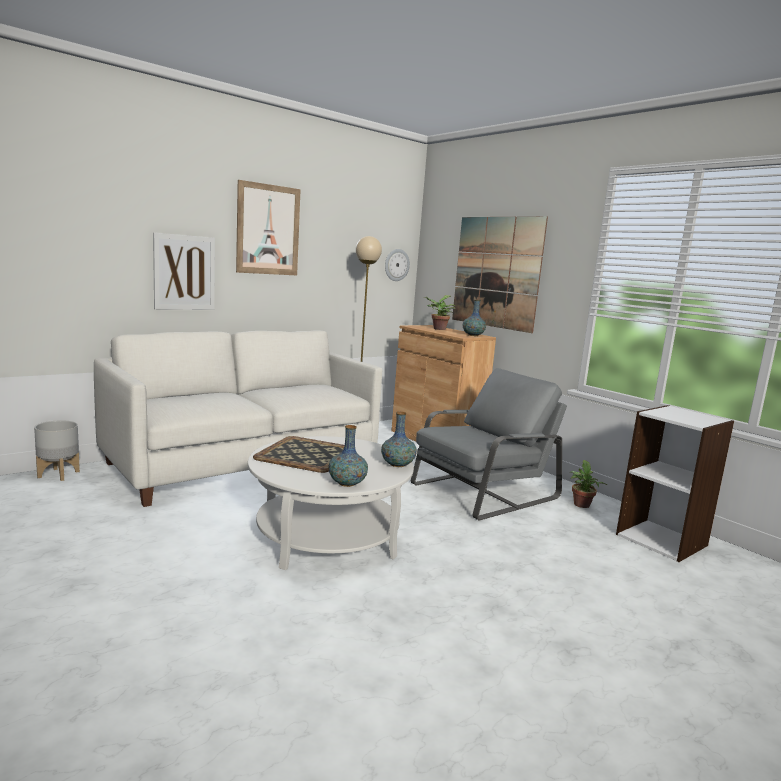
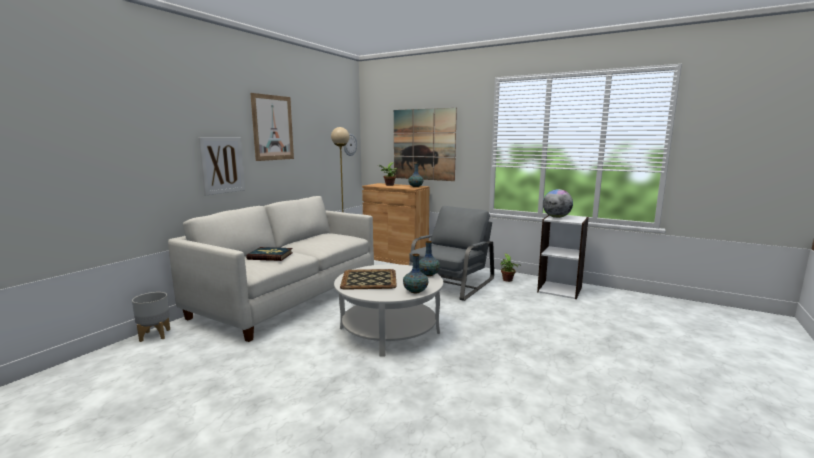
camera: 20 degrees left, 0 degrees up
(209, 400) = (270, 256): none -> book
(668, 412) = (556, 217): none -> globe

